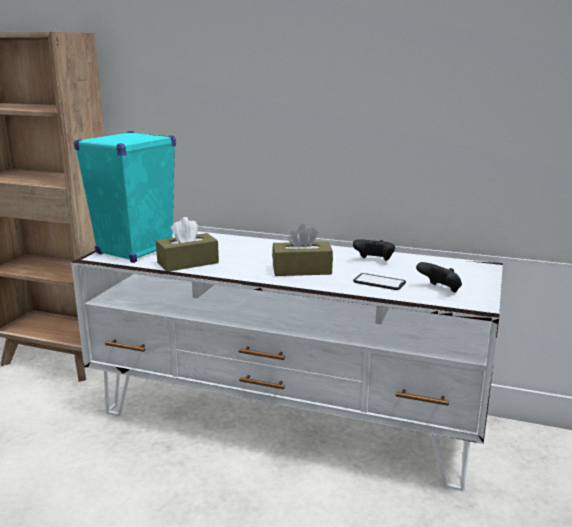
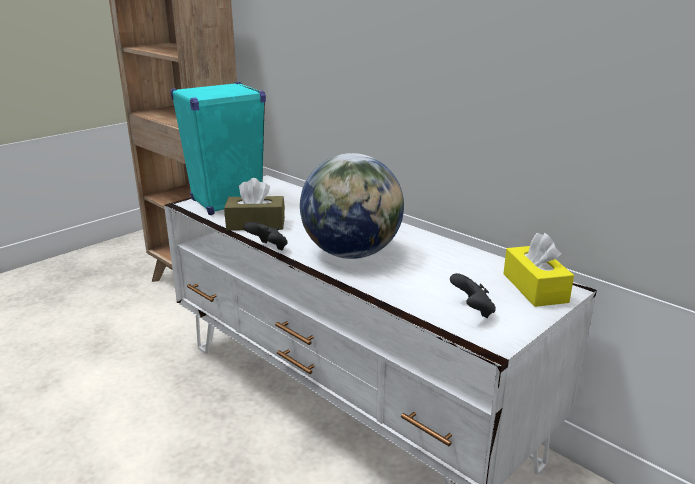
camera: 25 degrees right, 5 degrees up
(302, 270) = (352, 253): brown tissue box -> globe
(374, 261) = (441, 257): black game controller -> black game controller (268, 248)
(379, 282) = (415, 286): phone -> none
(463, 269) = (535, 288): none -> yellow tissue box

